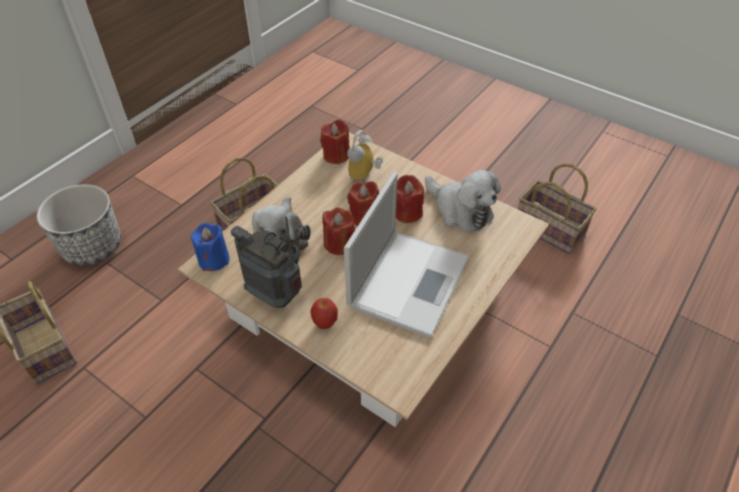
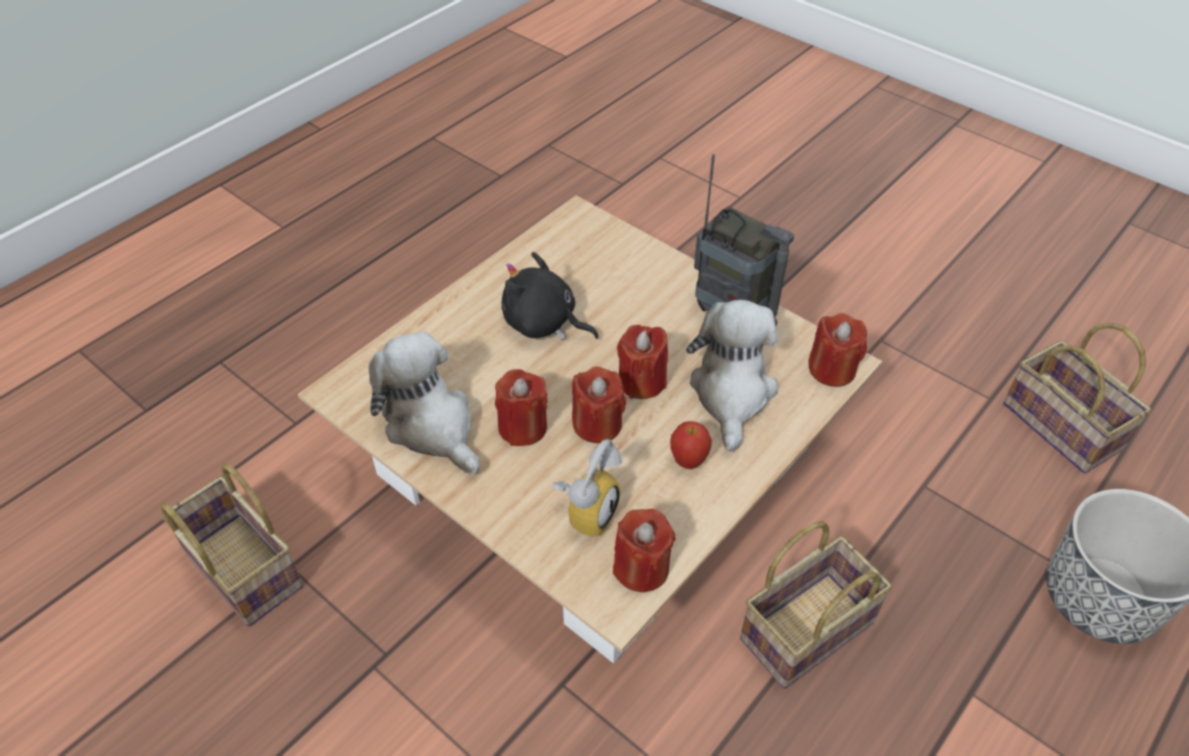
camera: 175 degrees left, 0 degrees up
(214, 259) = (832, 369): blue candle -> red candle
(325, 323) = (662, 280): apple -> apple (688, 461)
(409, 280) = (543, 323): laptop -> black plush toy

